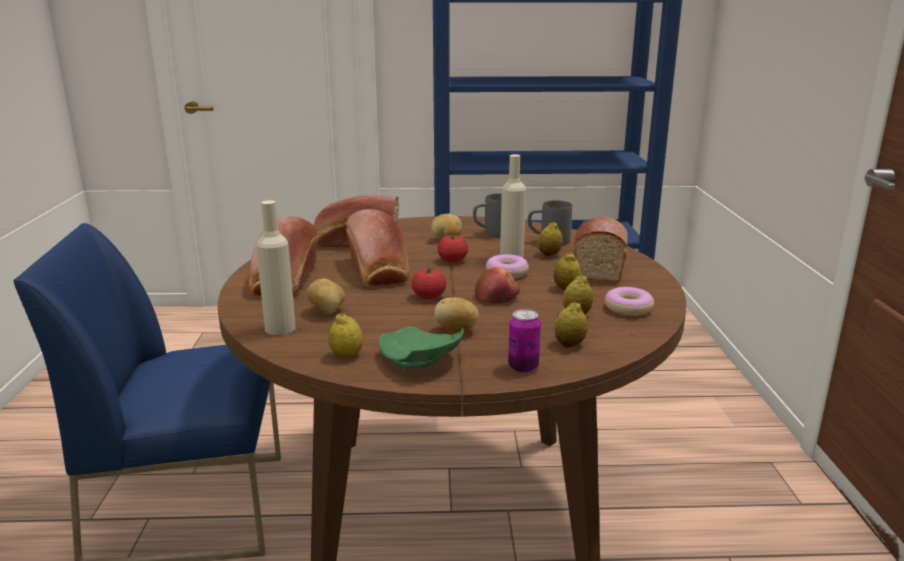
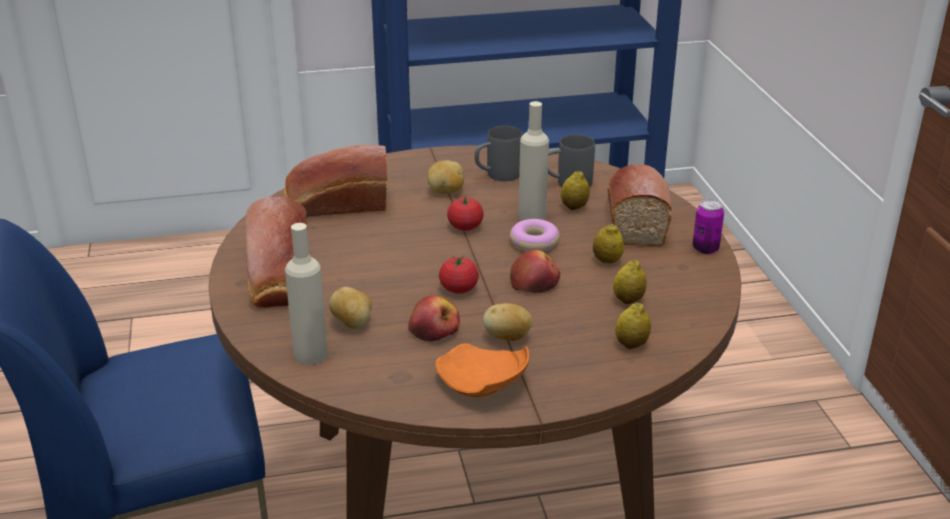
camera: 10 degrees left, 10 degrees up
(346, 355) = (402, 385): lemon -> none
(378, 271) = (385, 252): bread -> none
(394, 321) = (434, 330): none -> apple
(418, 361) = (482, 385): green plate -> orange plate
(523, 367) = (592, 381): can -> can (705, 249)
(628, 308) = (681, 286): donut -> none

